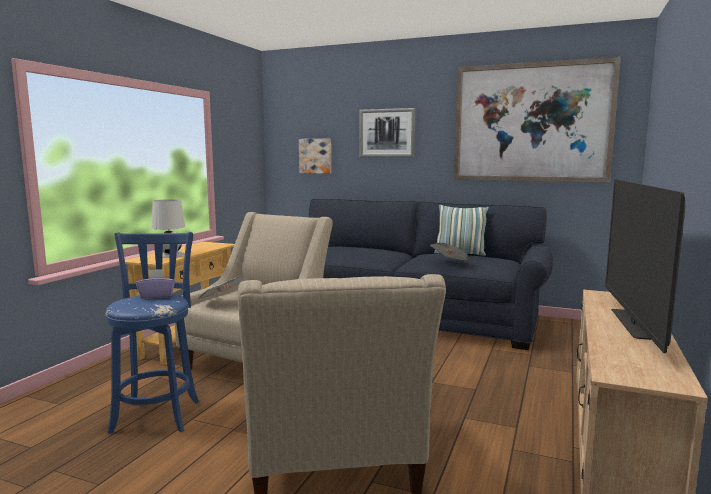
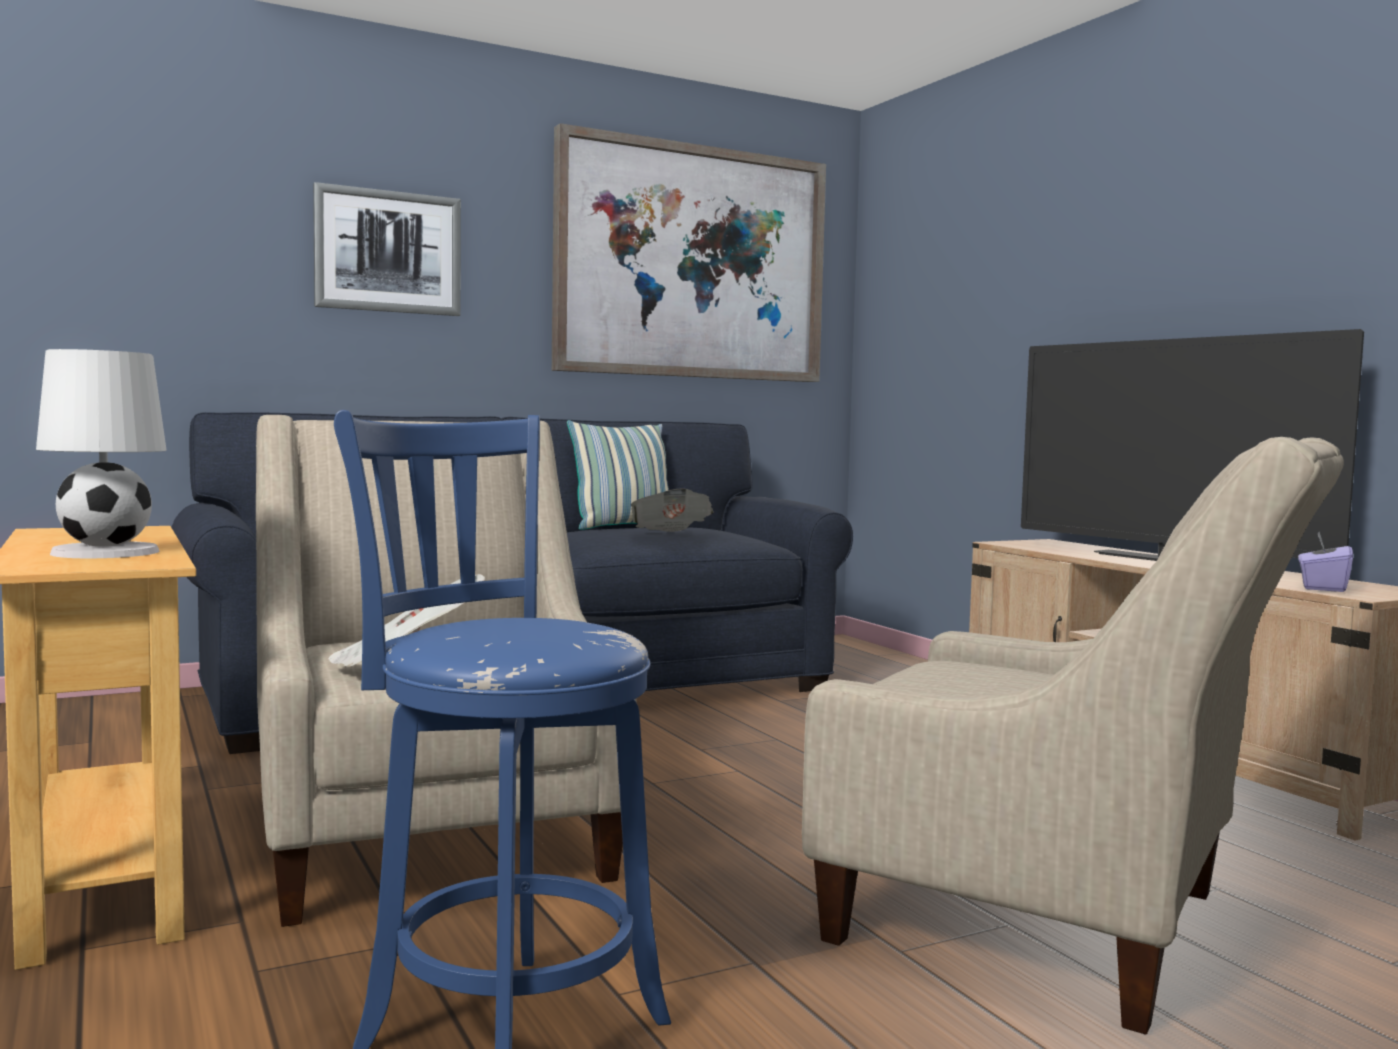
camera: 50 degrees left, 5 degrees down
(157, 296) = (504, 621): purple tissue box -> purple tissue box (1322, 588)
(315, 156) = (170, 294): picture -> none

